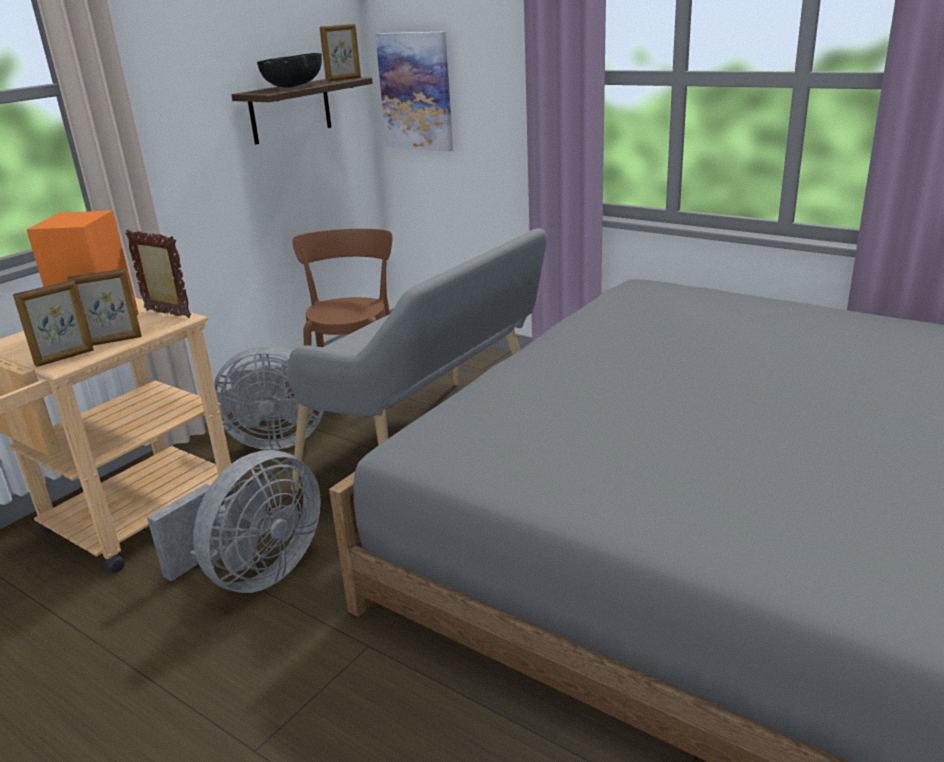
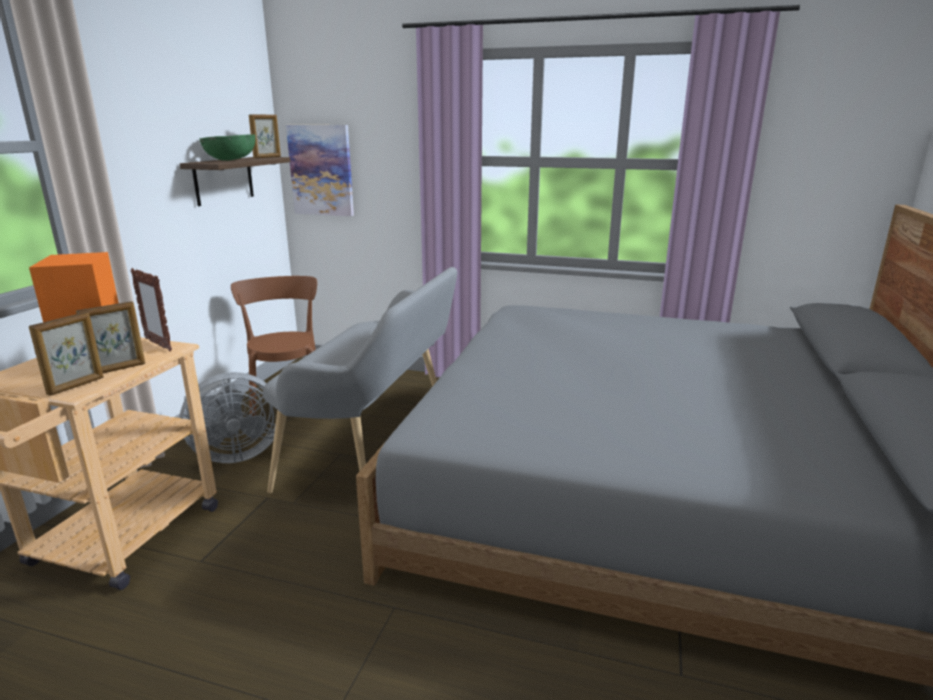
camera: 20 degrees left, 5 degrees down
(167, 314) = (158, 344): picture frame -> picture frame turned 150 degrees counterclockwise
(255, 574) = (265, 567): grey fan -> none
(293, 86) = (231, 160): black bowl -> green bowl

